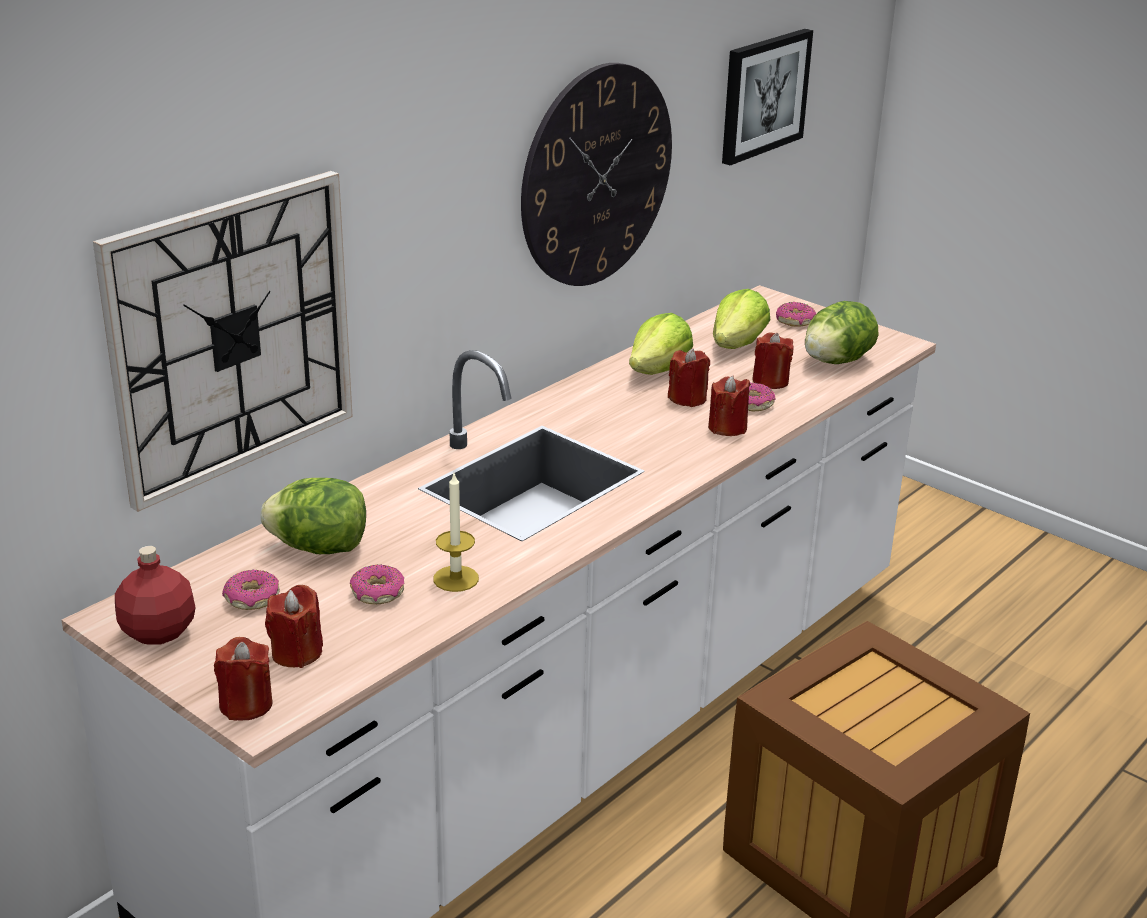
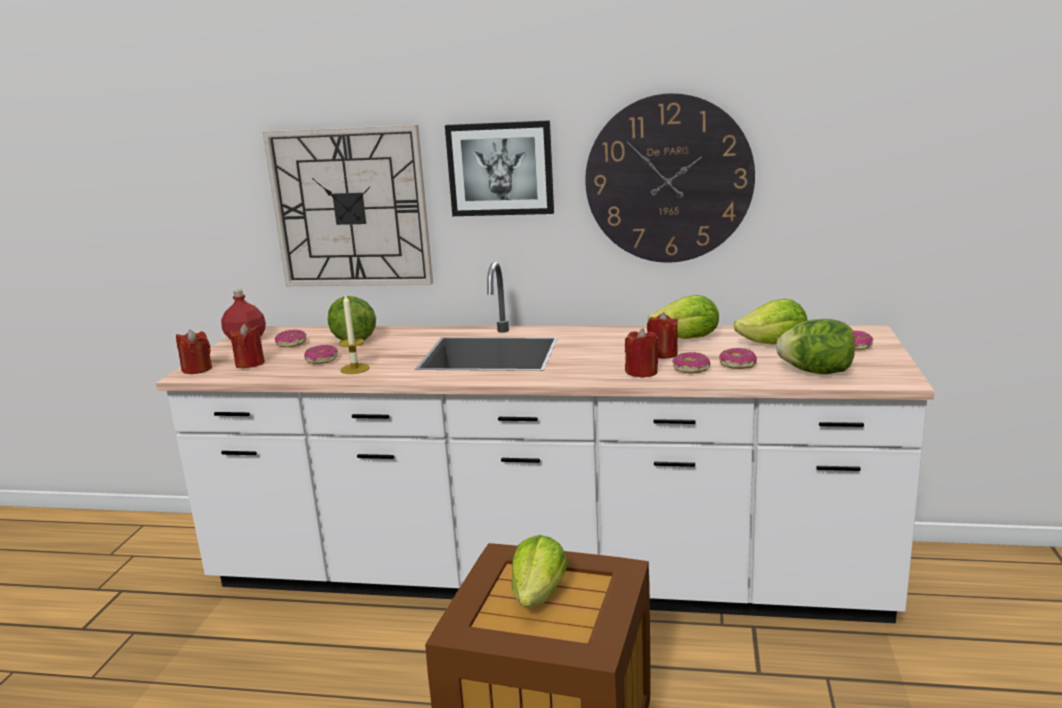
camera: 60 degrees right, 10 degrees down
(763, 95) = (895, 152): picture -> picture (500, 168)
(770, 381) = (737, 365): red candle -> donut
(868, 705) = (539, 595): none -> lettuce

